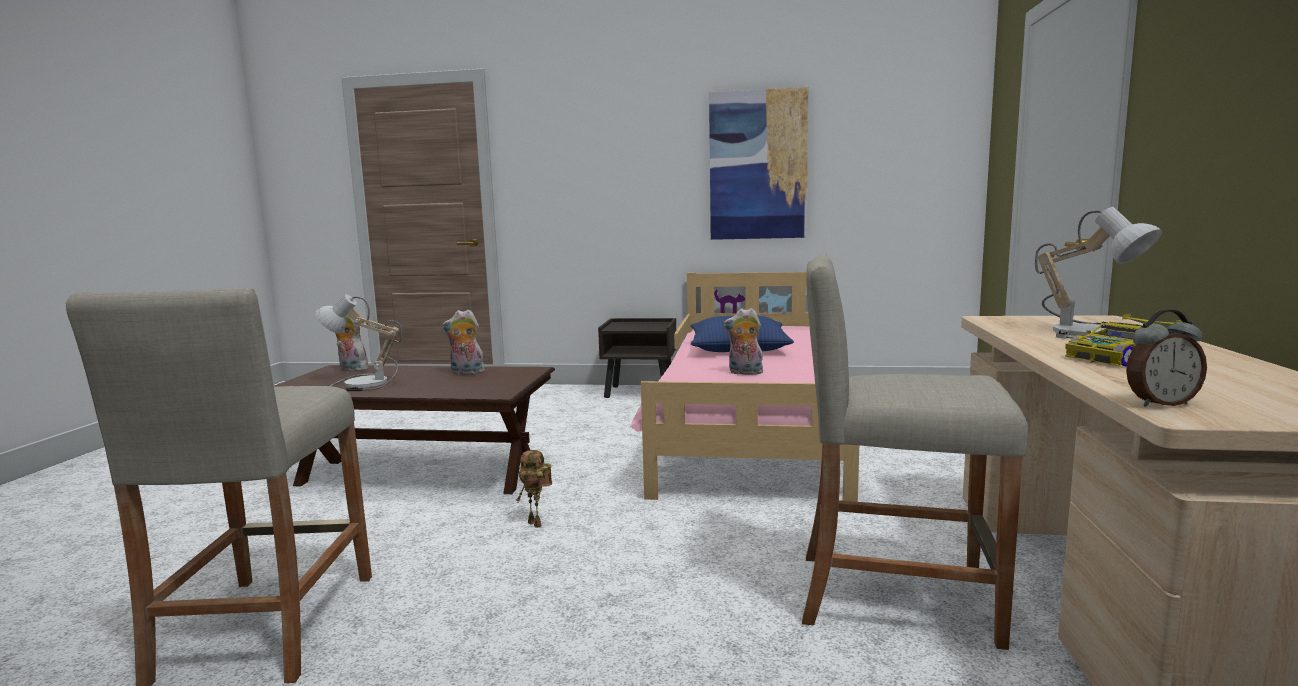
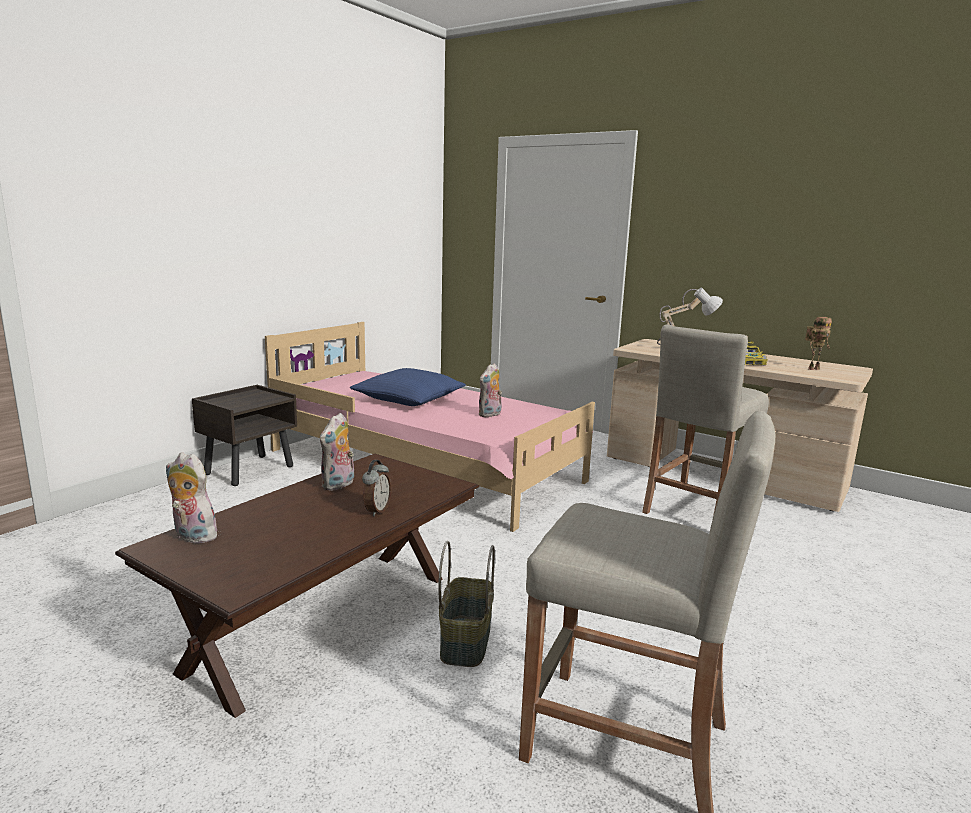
camera: 65 degrees left, 5 degrees up
(351, 369) = (192, 536): plush toy -> plush toy turned 60 degrees clockwise
(361, 384) = (297, 536): table lamp -> none
(410, 526) = (464, 640): none -> basket
(537, 524) = (519, 580): toy robot -> toy robot (813, 369)
(758, 165) = (315, 226): picture -> none
(1160, 403) = (828, 377): alarm clock -> alarm clock (376, 510)

